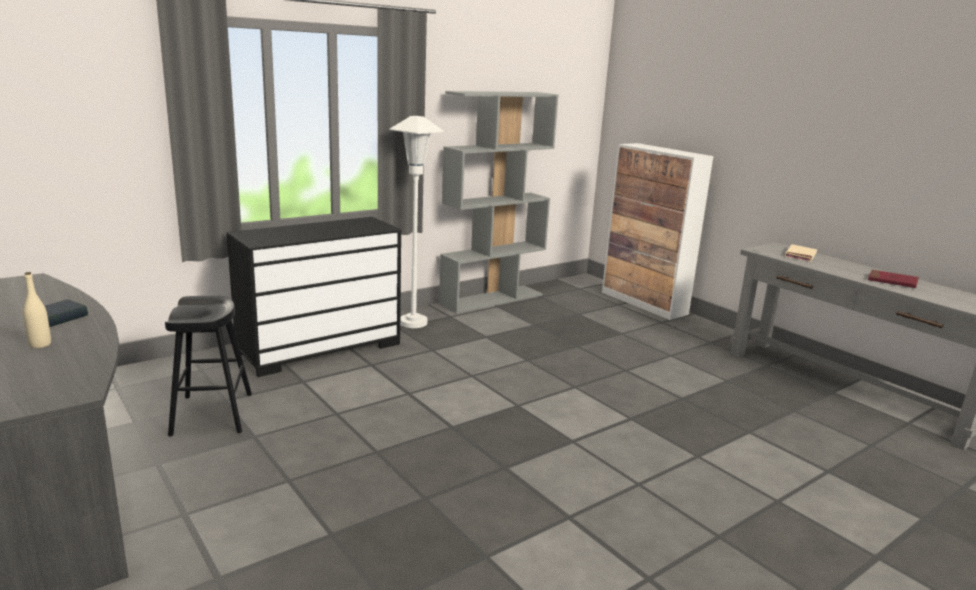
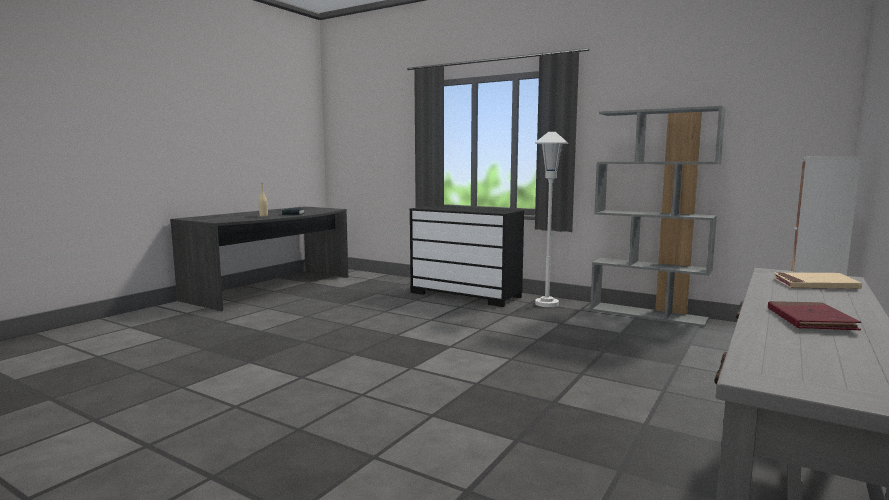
camera: 70 degrees right, 10 degrees down
(212, 414) = (360, 294): black stool -> none

